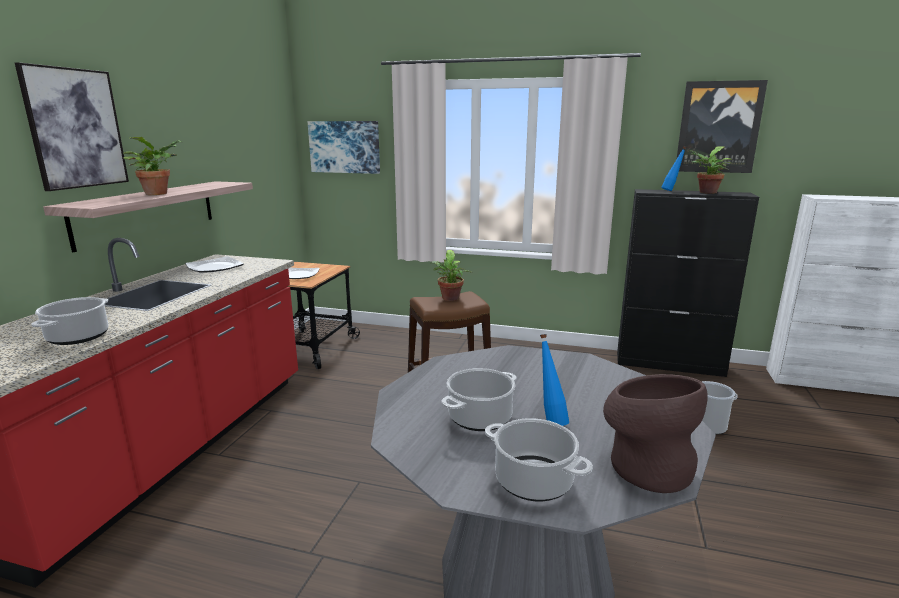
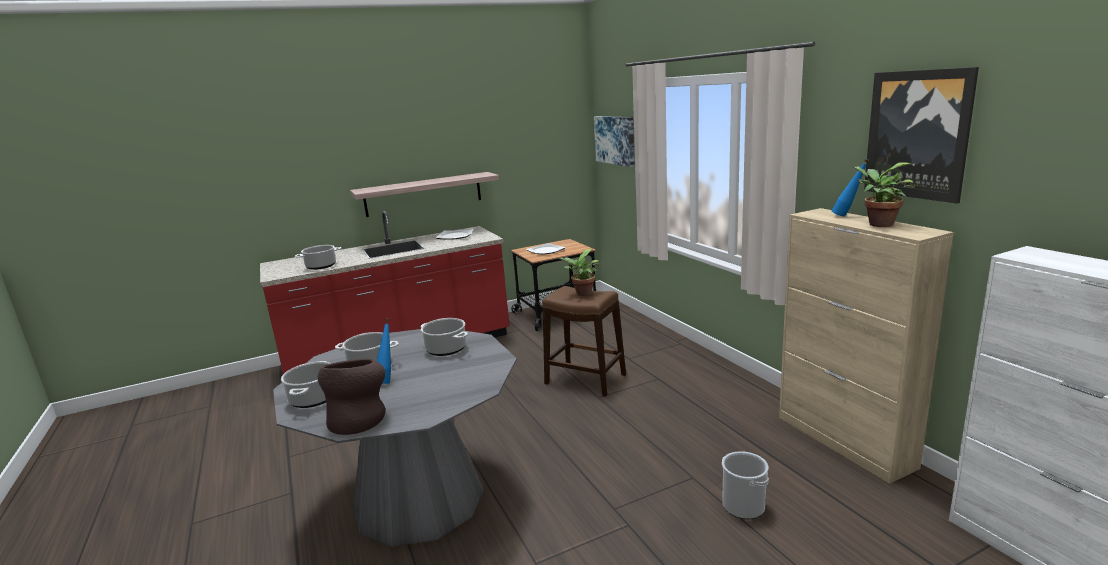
camera: 50 degrees right, 0 degrees up
(75, 128) = (374, 143): picture -> none
(159, 193) = (418, 183): potted plant -> none
(510, 371) = (446, 349): none -> cooking pot
(669, 364) = (844, 441): black cabinet -> beige cabinet

